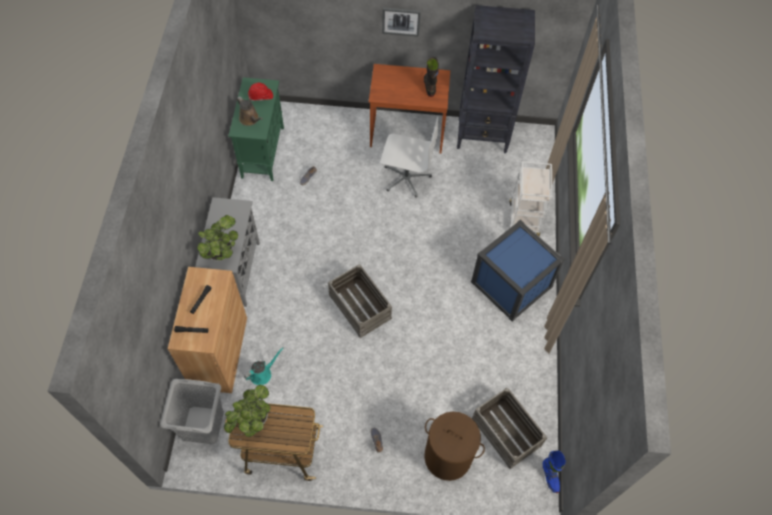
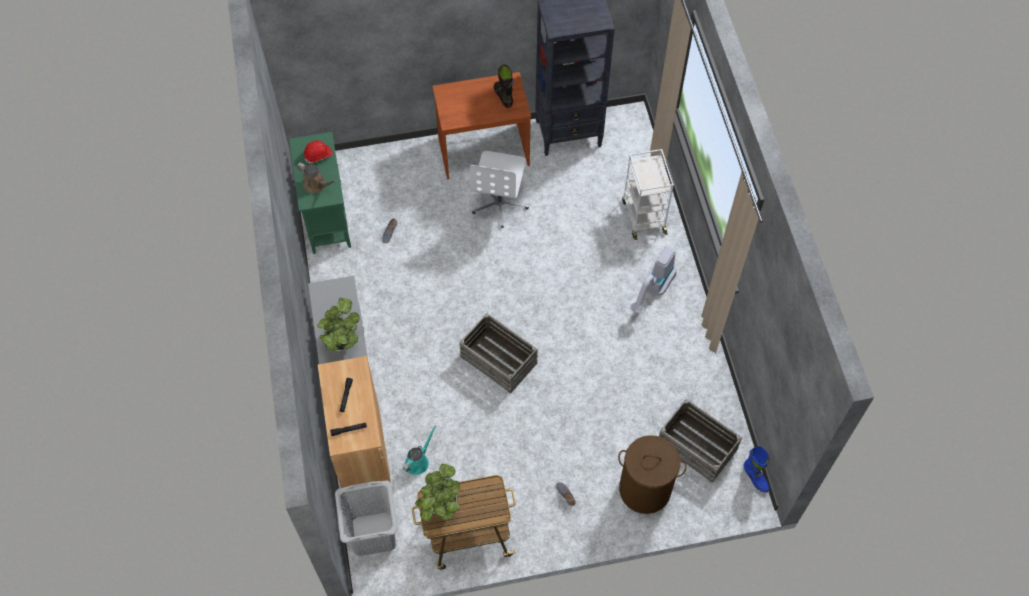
camera: 15 degrees left, 0 degrees up
(401, 21) = (457, 34): picture -> none
(406, 177) = (500, 203): white office chair -> white office chair turned 105 degrees clockwise
(511, 284) = (653, 290): blue storage box -> vacuum cleaner

